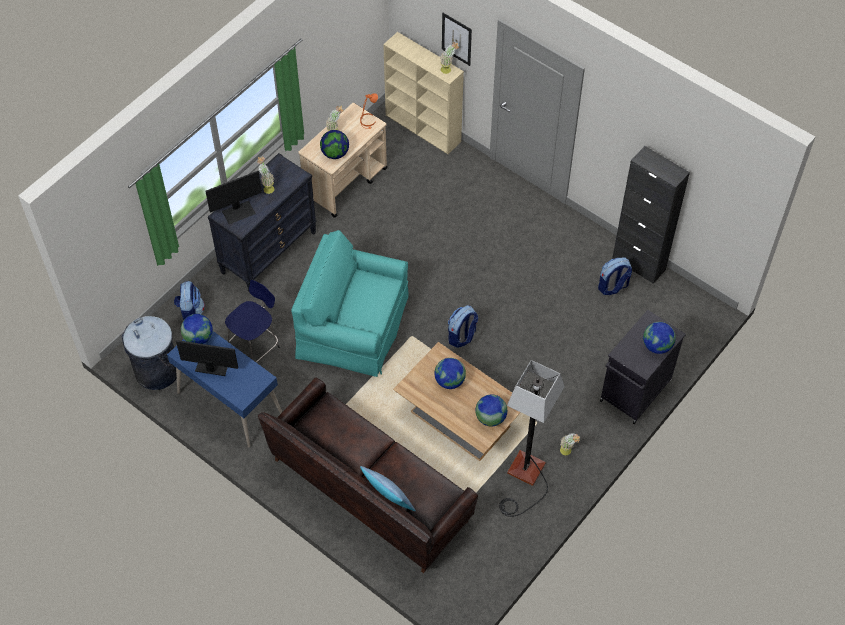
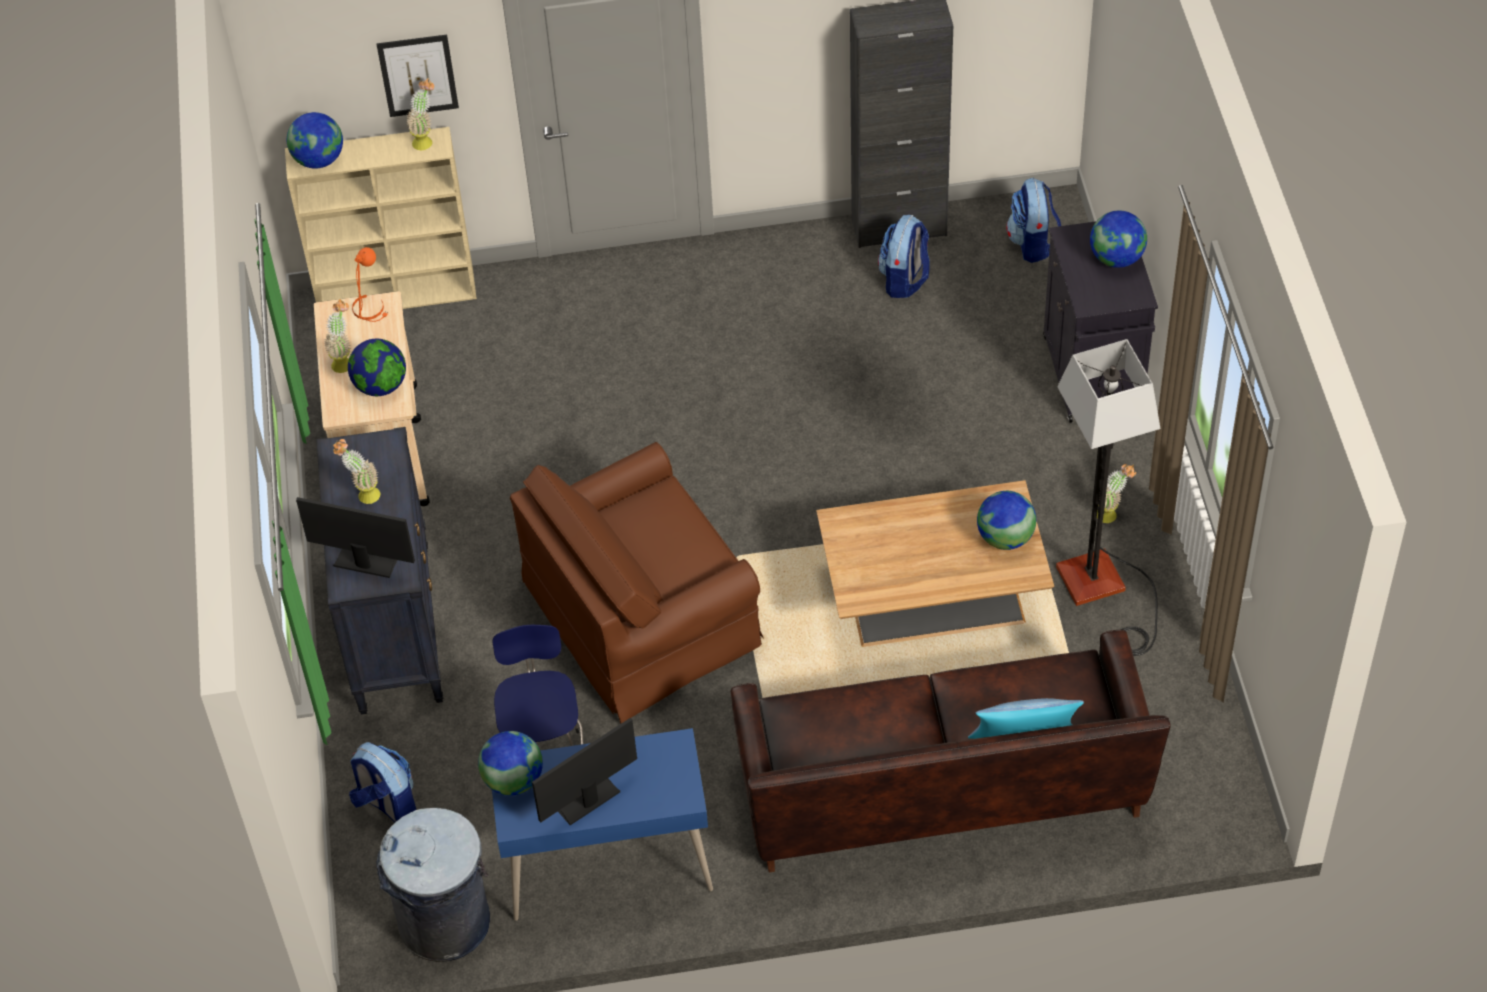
camera: 45 degrees left, 5 degrees down
(238, 212) = (366, 559): monitor -> monitor turned 90 degrees counterclockwise
(353, 326) = (642, 614): turquoise armchair -> brown armchair
(449, 381) = (896, 542): globe -> globe (319, 160)
(462, 336) = (801, 500): backpack -> backpack (1033, 243)

